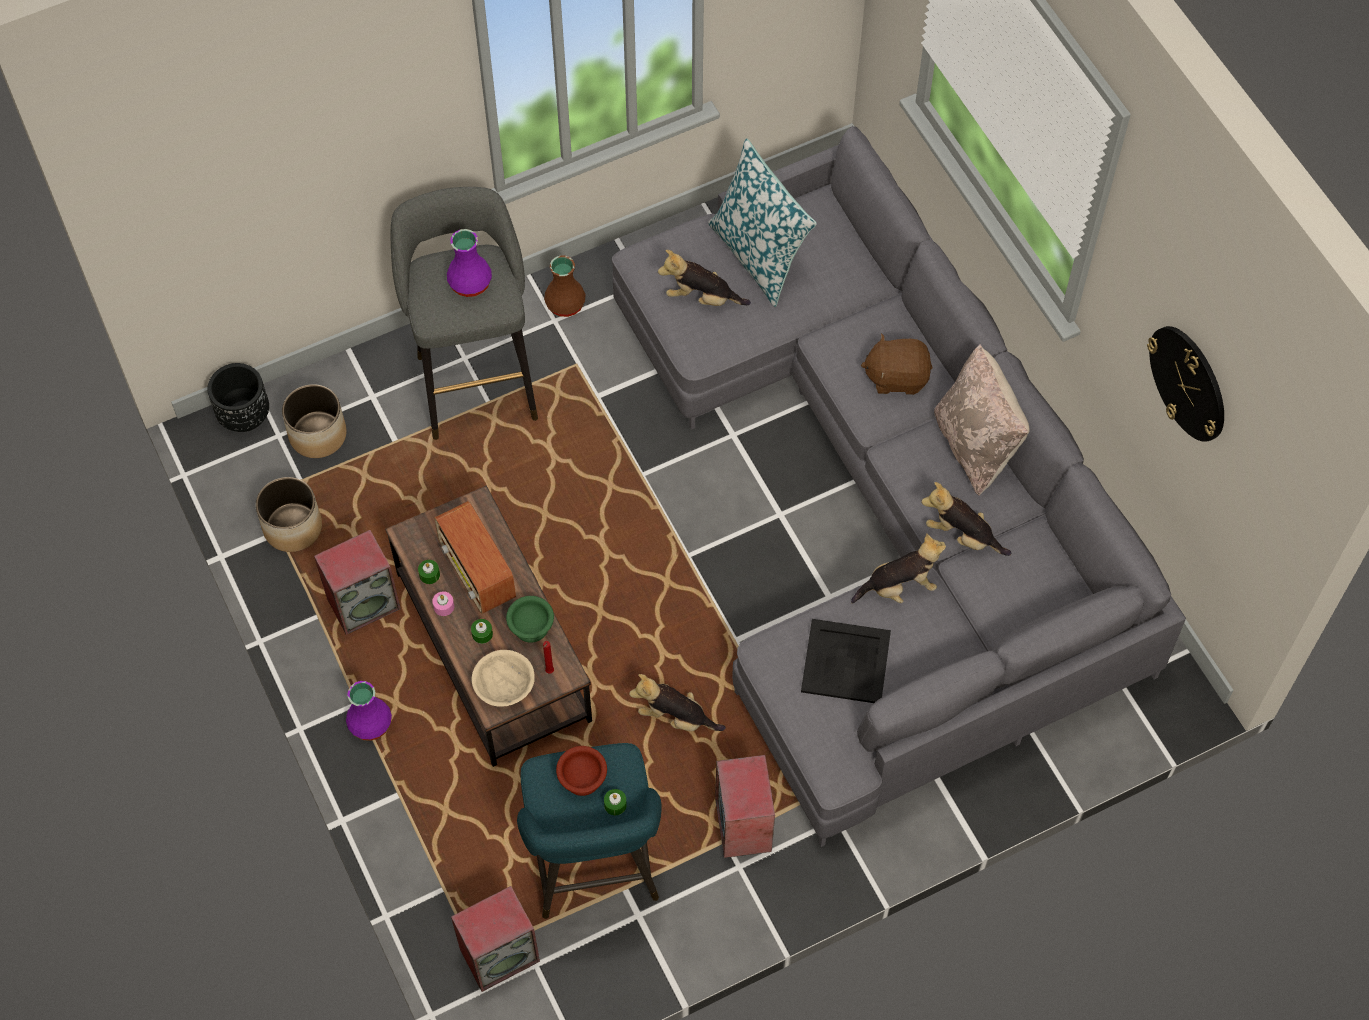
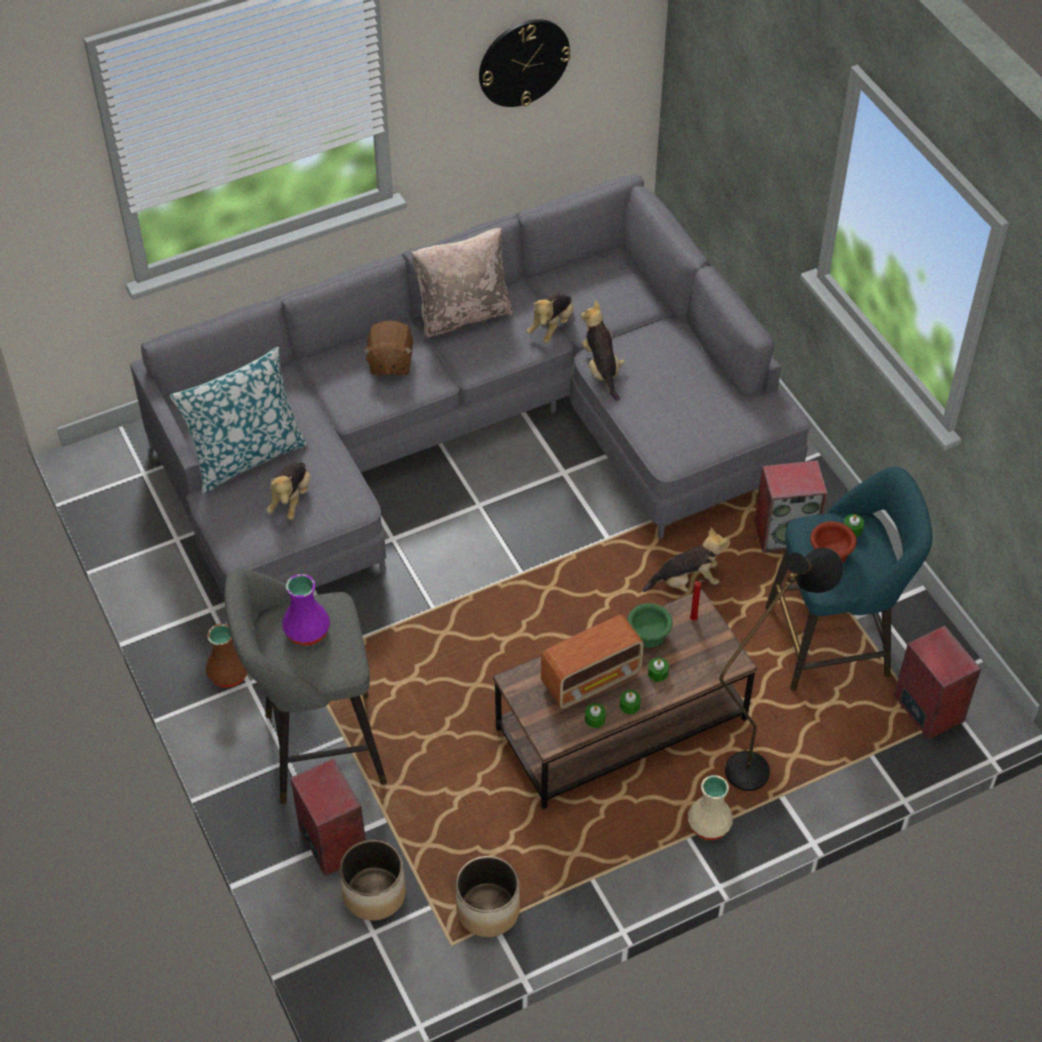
camera: 90 degrees left, 10 degrees down
(244, 415) = (345, 969): black planter -> none
(364, 603) = (577, 837): speaker -> speaker (331, 842)
(369, 724) = (709, 825): purple vase -> beige vase
(439, 776) = (759, 763): none -> black floor lamp
(444, 606) = (629, 705): pink candle -> green candle
(504, 685) = (711, 654): beige bowl -> none
(675, 717) = (686, 582): plush toy -> plush toy turned 120 degrees counterclockwise
(846, 661) = (676, 403): black tray -> none

